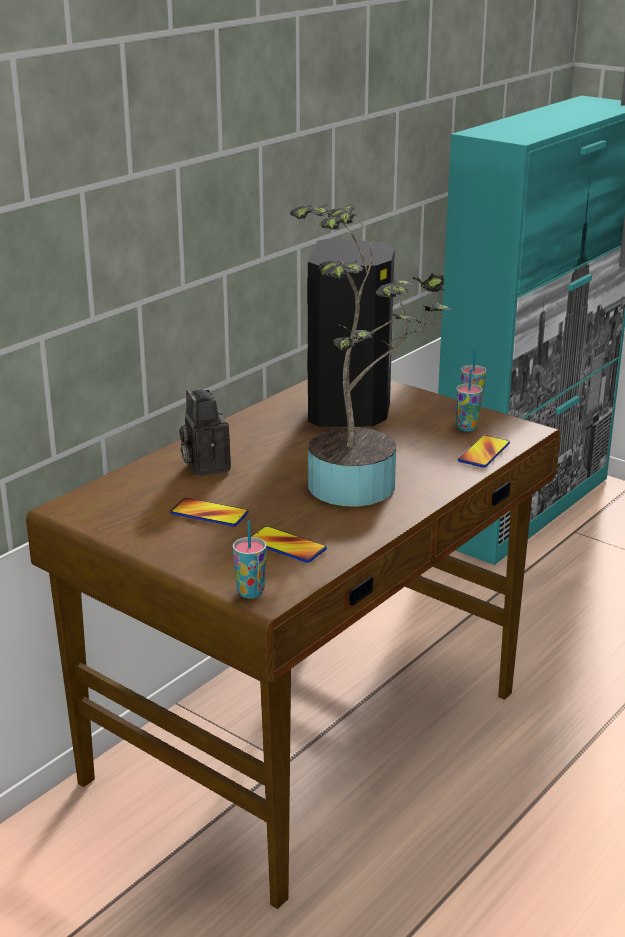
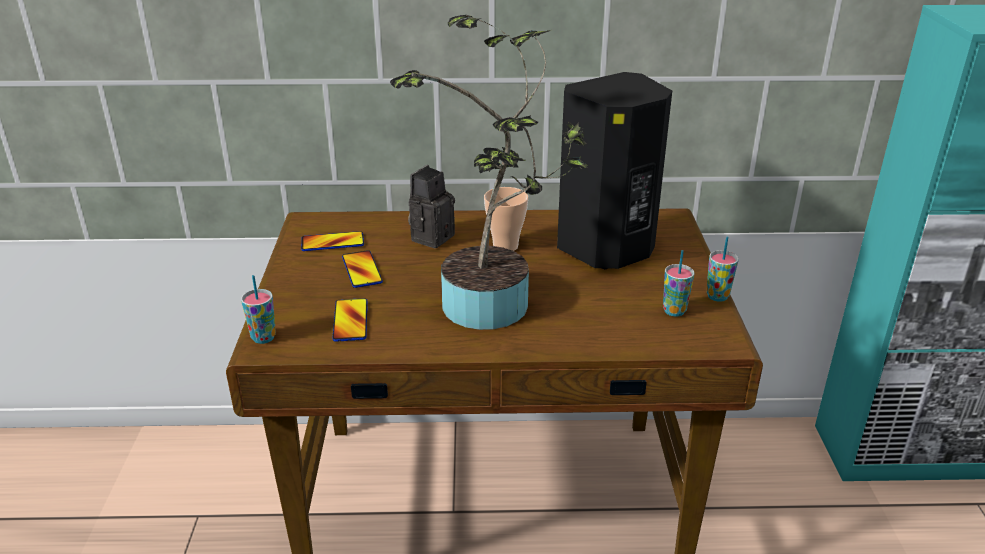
camera: 50 degrees right, 5 degrees up
(276, 445) = (505, 246): none -> cup
(484, 453) = (640, 340): phone -> phone (332, 243)

